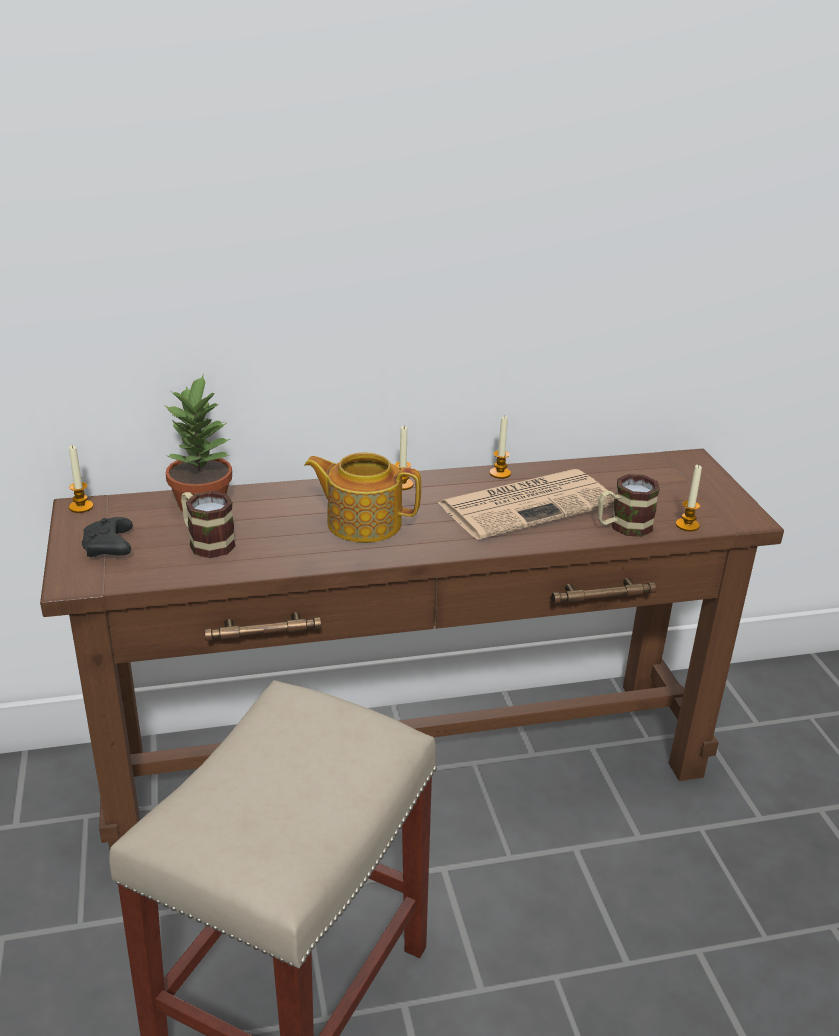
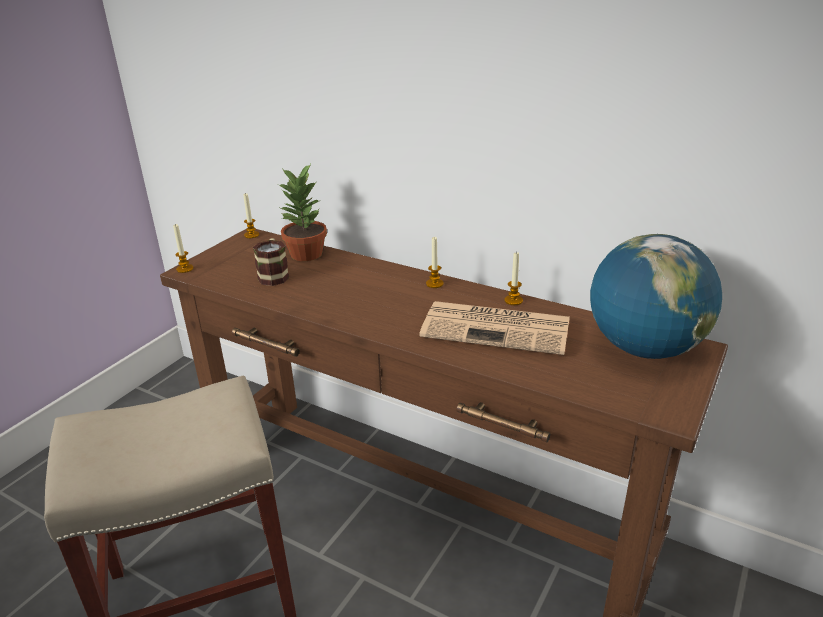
camera: 45 degrees right, 0 degrees up
(109, 548) = (228, 260): black game controller -> none
(362, 523) = (371, 297): teapot -> none
(623, 527) = (543, 373): mug -> none
(659, 475) = (644, 349): none -> globe
(687, 525) = (602, 395): candle -> candle (185, 269)

